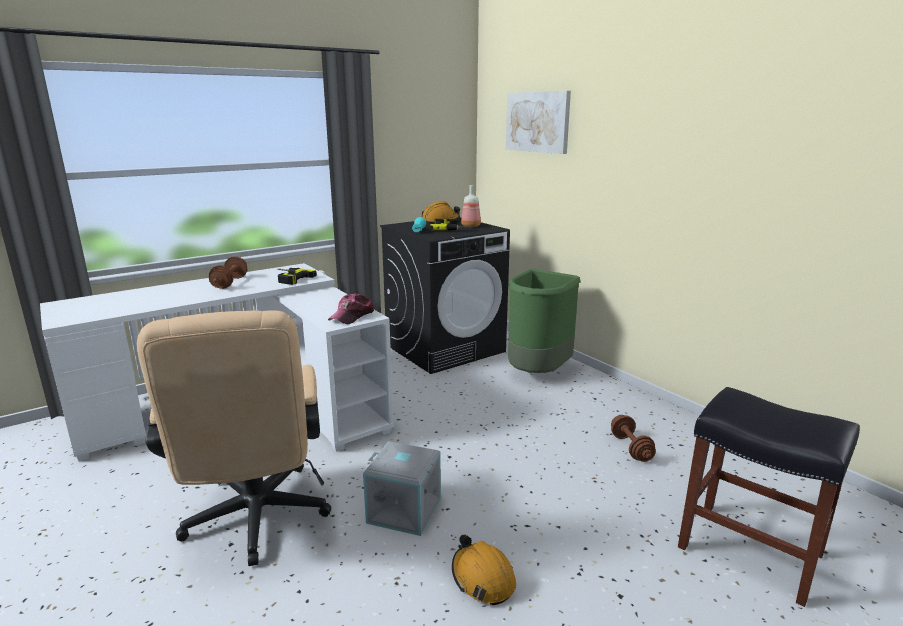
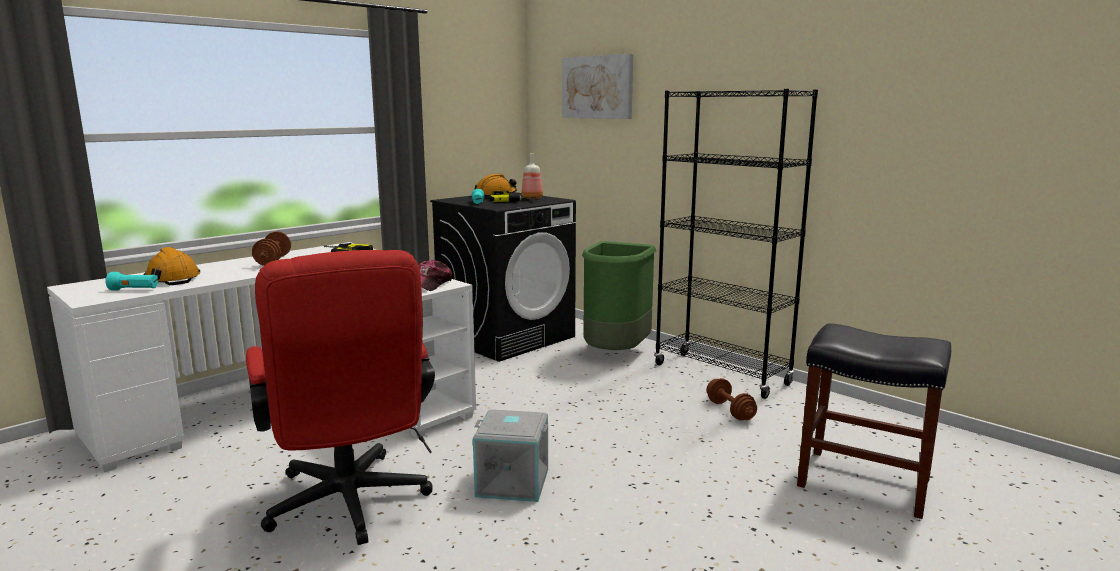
camera: 10 degrees left, 5 degrees down
(101, 311) = (134, 290): none -> turquoise flashlight
(256, 522) = (349, 507): beige office chair -> red office chair
(482, 578) = (614, 529): orange hard hat -> orange hard hat (172, 279)
(632, 405) = (721, 375): none -> black bookcase

